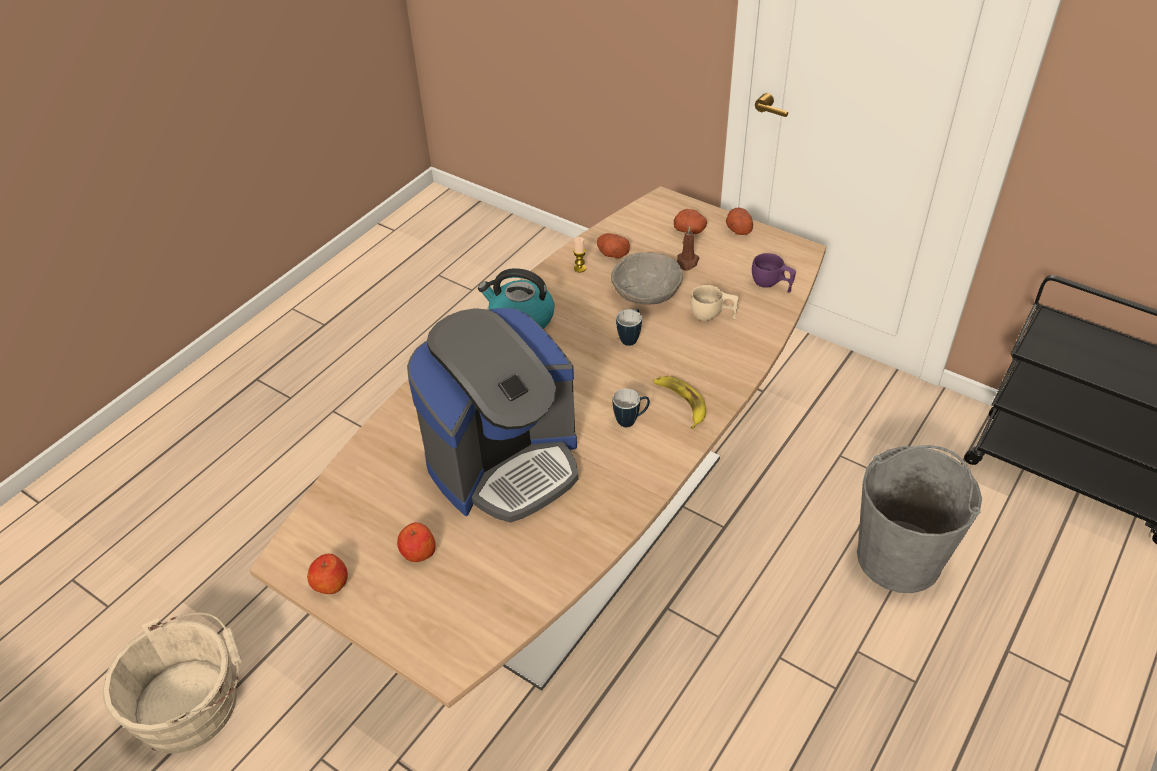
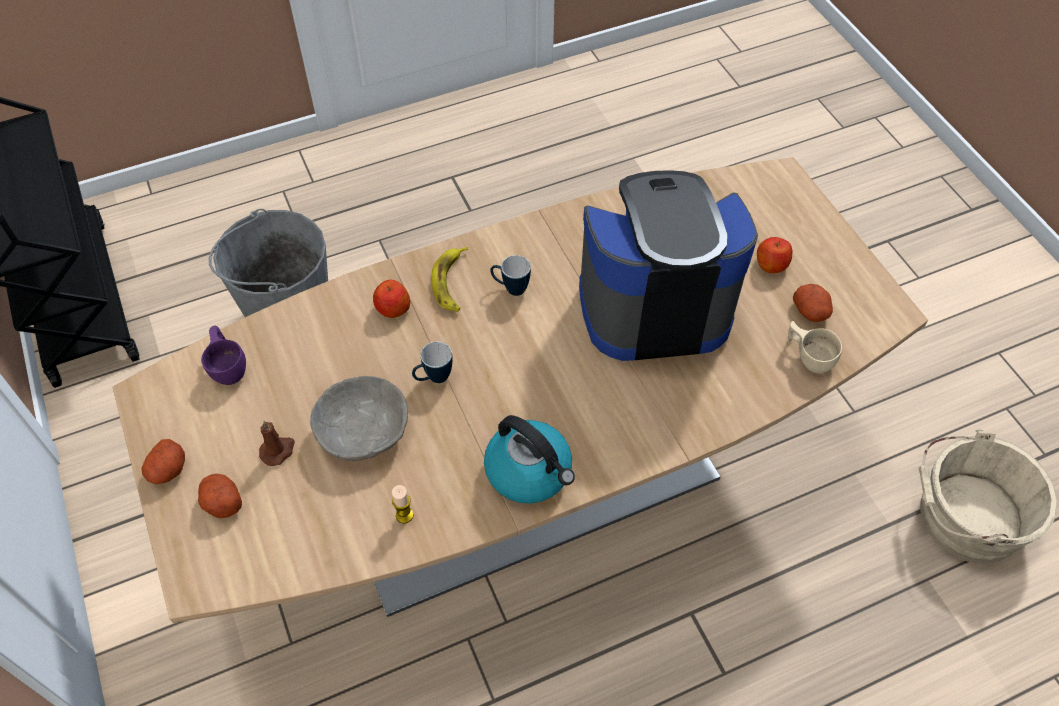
camera: 150 degrees left, 10 degrees up
(330, 583) = (856, 273): apple -> apple (392, 308)
(612, 253) = (347, 518): potato -> potato (811, 311)
(712, 315) = (328, 360): beige cup -> beige cup (808, 356)

